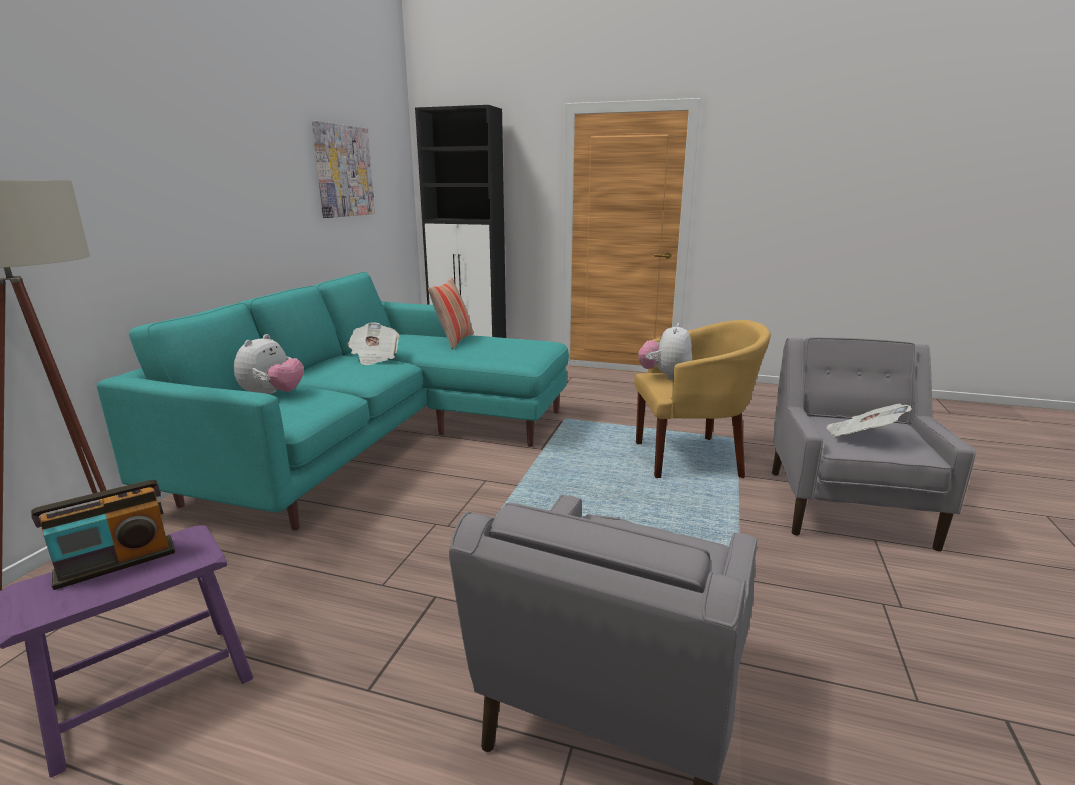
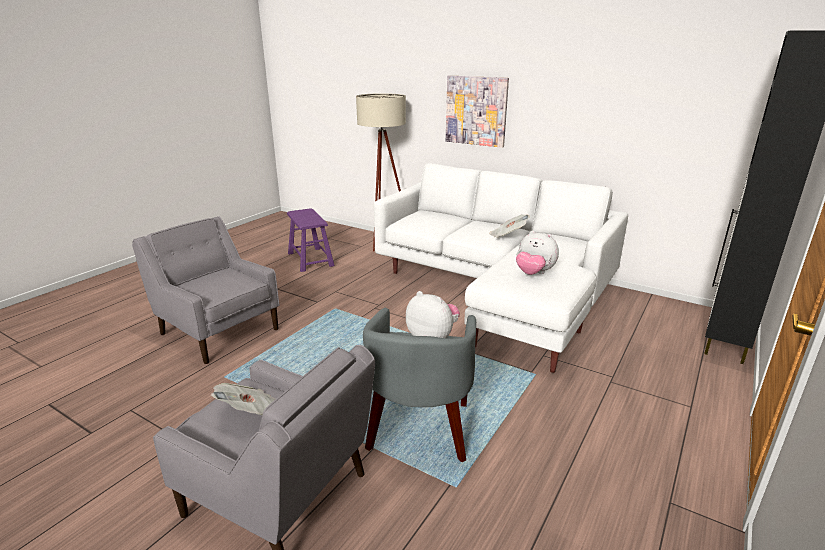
camera: 105 degrees right, 5 degrees up
(116, 563) = (311, 216): radio -> none
(273, 395) = (440, 217): plush toy -> plush toy (534, 273)
(344, 171) = (659, 100): picture -> picture (476, 111)
(378, 442) = (497, 291): turquoise sofa -> white sofa
(454, 341) = (557, 260): pillow -> none
(691, 458) = (420, 429): yellow armchair -> grey armchair

